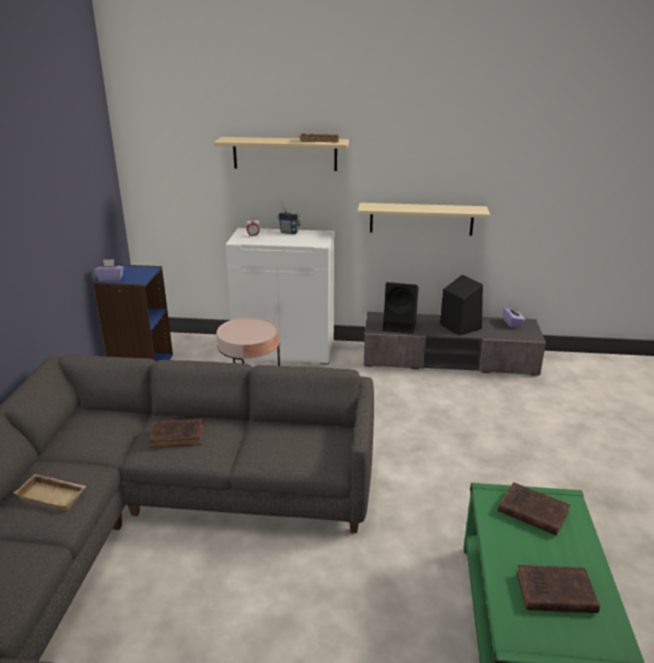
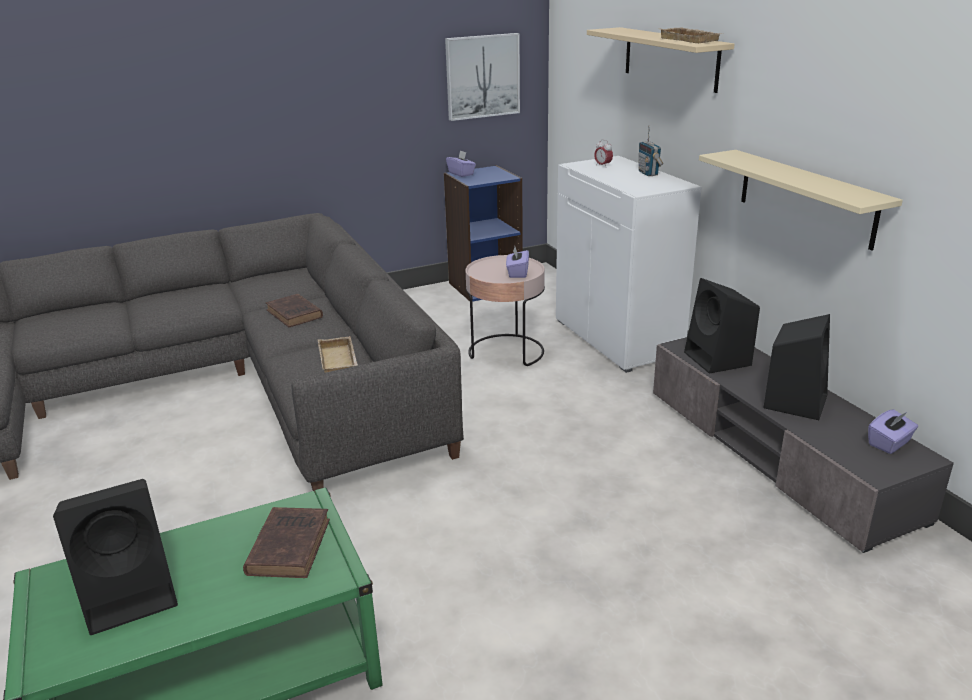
camera: 60 degrees right, 0 degrees up
(53, 495) = (178, 302): beige tray -> beige tray (340, 360)
(93, 193) = (482, 76): none -> picture
(259, 329) = (517, 273): none -> purple tissue box
(553, 593) = (133, 593): brown book -> black speaker

